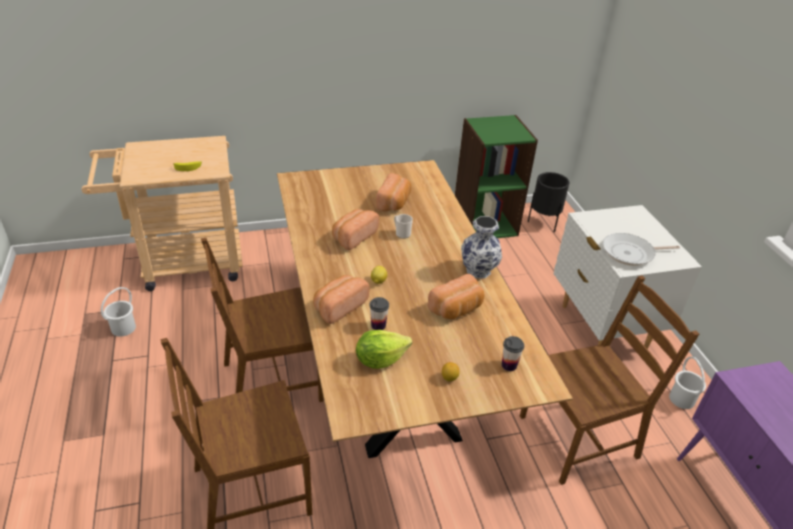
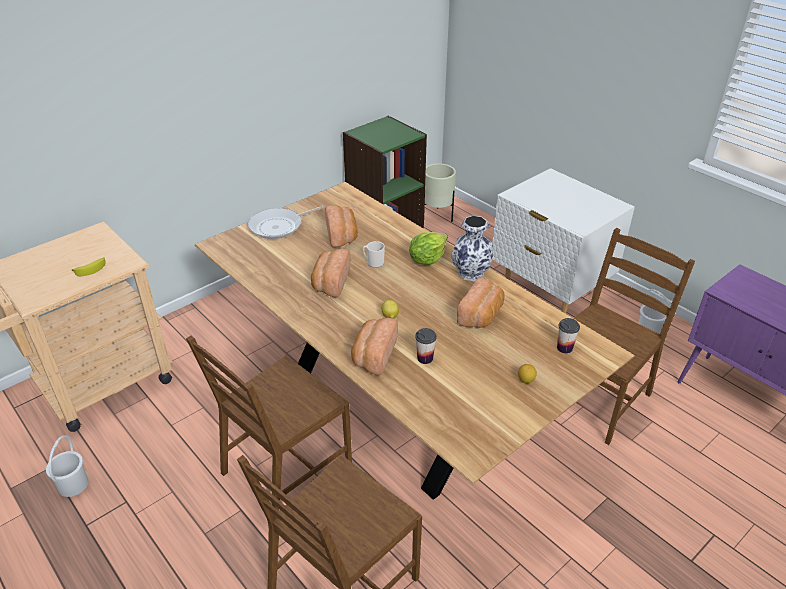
camera: 25 degrees left, 0 degrees up
(380, 359) = (453, 389): lettuce -> lettuce (427, 259)
(543, 223) = (437, 217): black planter -> beige planter
(630, 253) = (574, 214): frying pan -> frying pan (279, 226)

